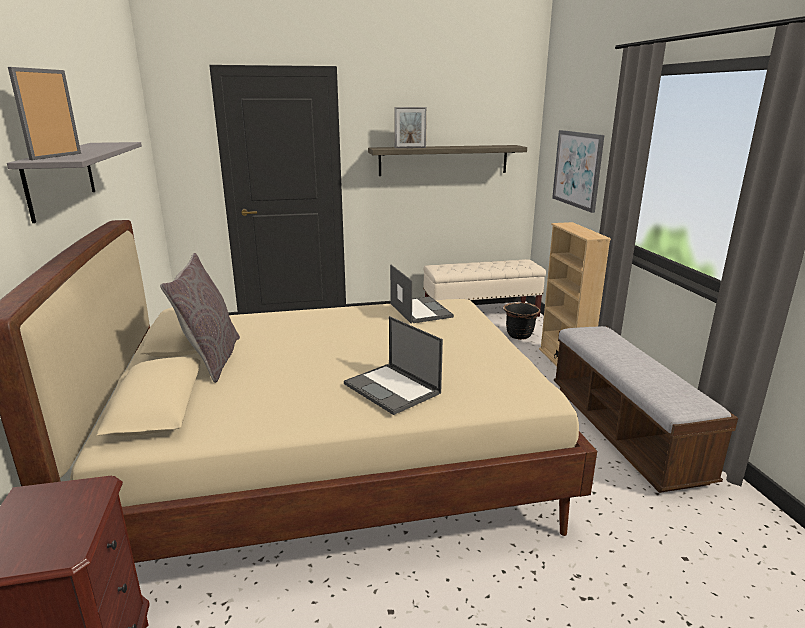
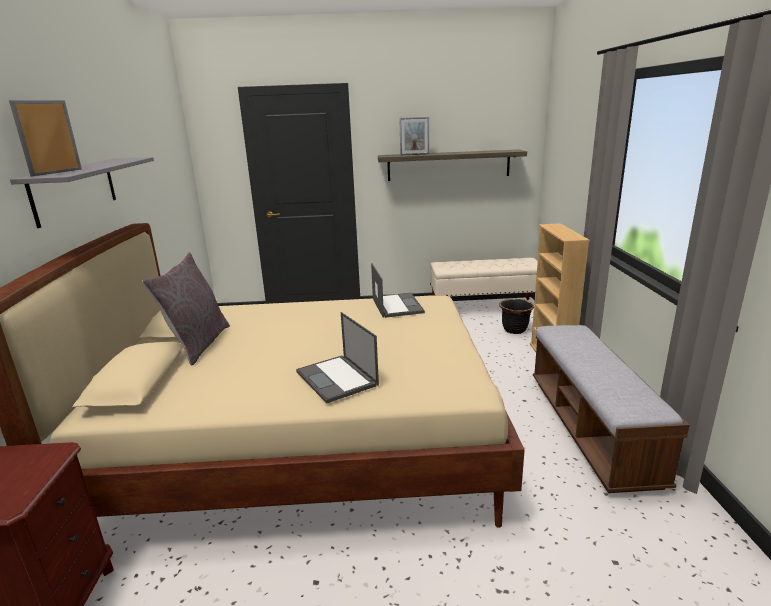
camera: 10 degrees right, 0 degrees up
(577, 169) = (571, 172): picture -> none

